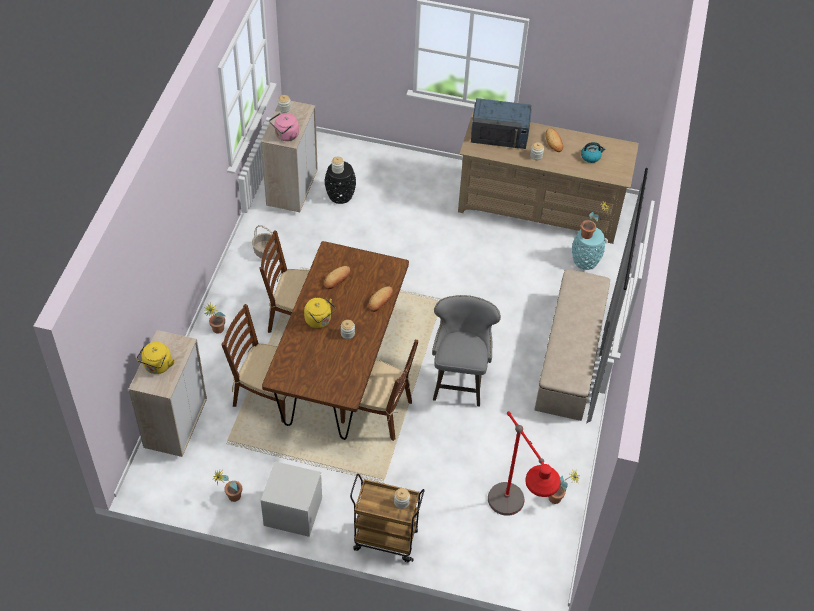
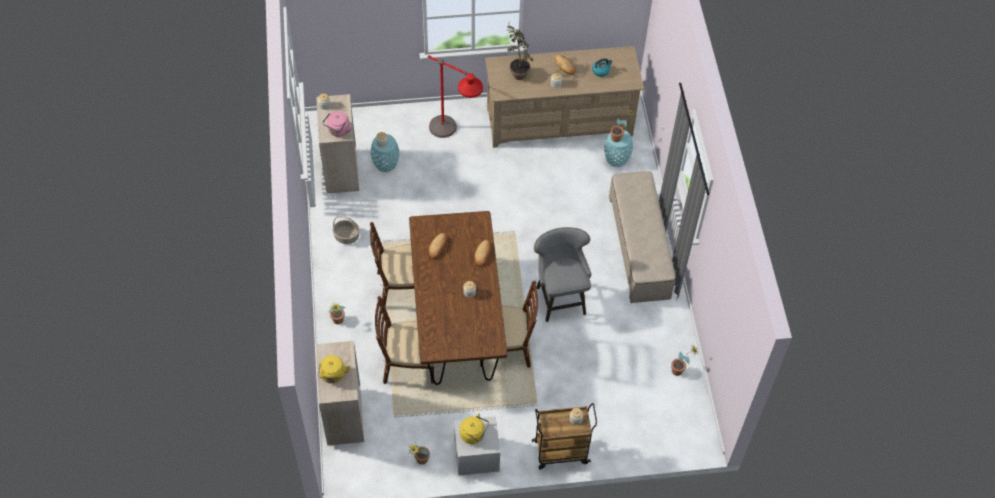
camera: 20 degrees left, 5 degrees up
(319, 320) = (441, 289): yellow kettle -> yellow kettle (474, 435)
(340, 195) = (385, 163): black stool -> turquoise stool
(500, 133) = (517, 72): blue microwave -> potted plant
(513, 522) = (653, 401): red floor lamp -> red floor lamp (453, 139)

